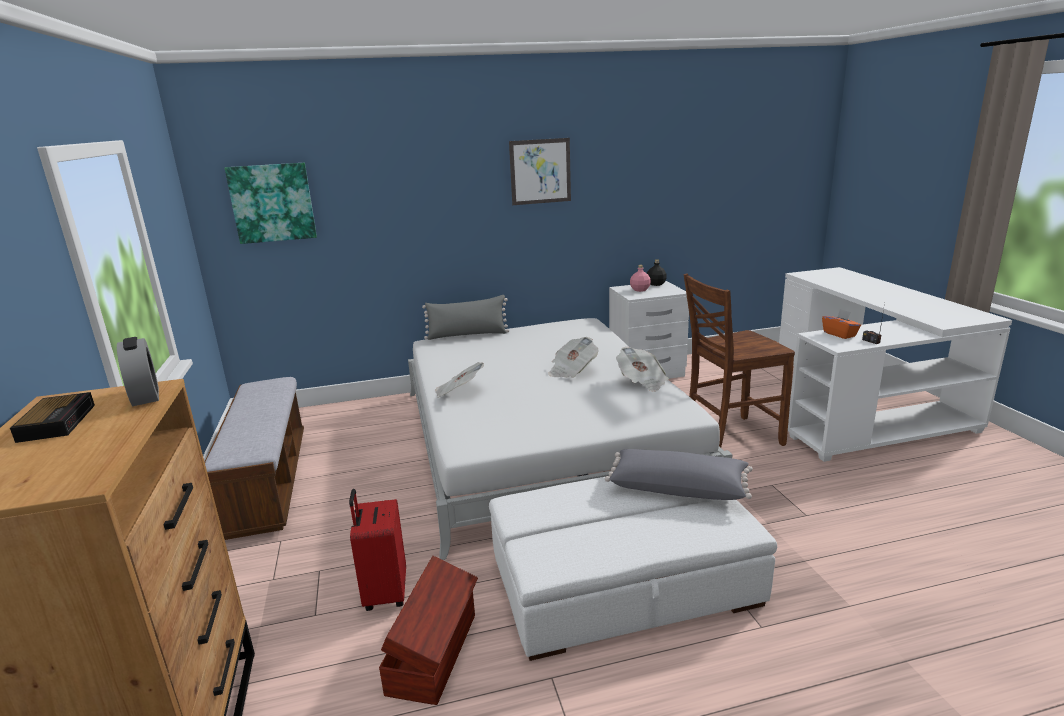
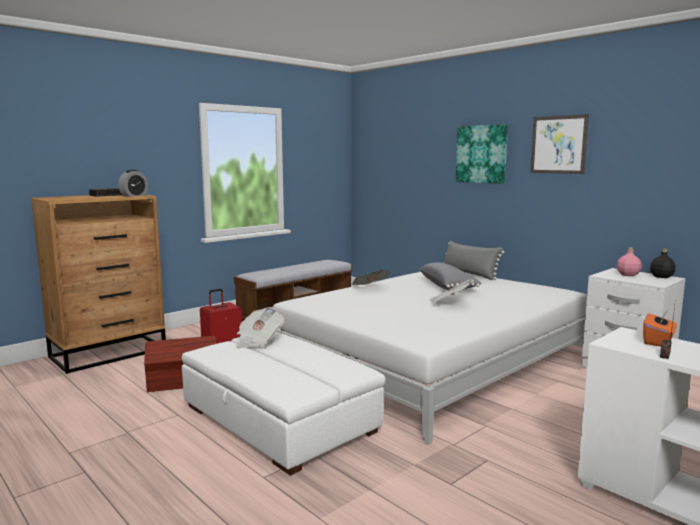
camera: 60 degrees right, 10 degrees down
(272, 203) = (385, 155): picture -> picture (481, 154)
(642, 382) = (466, 323): newspaper -> newspaper (258, 341)
(678, 487) = (328, 368): grey pillow -> grey pillow (448, 286)
(729, 437) = (554, 427): brown chair -> none

